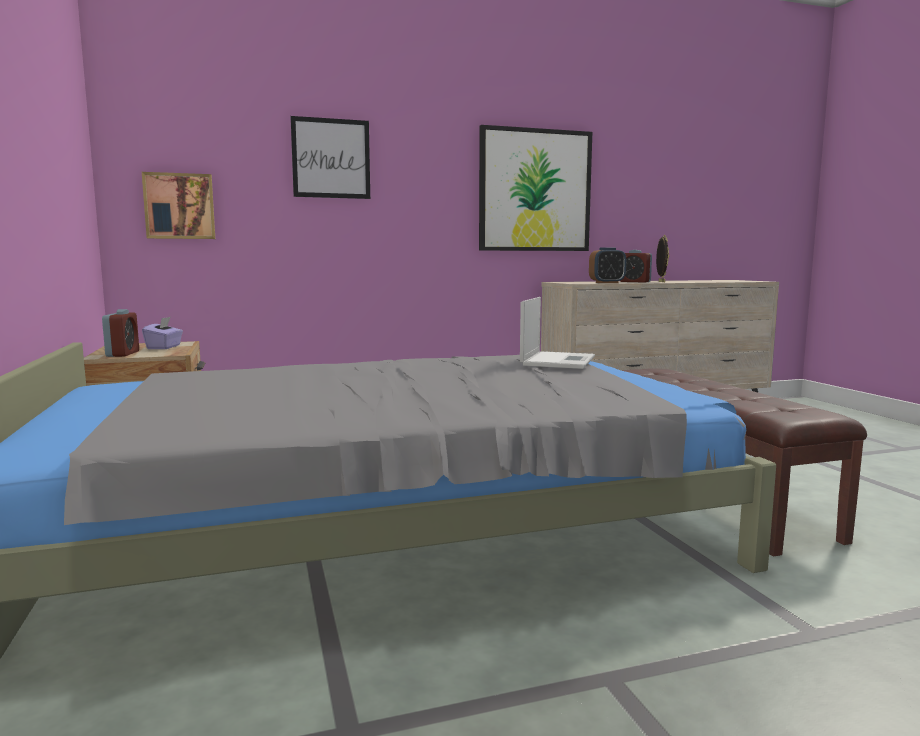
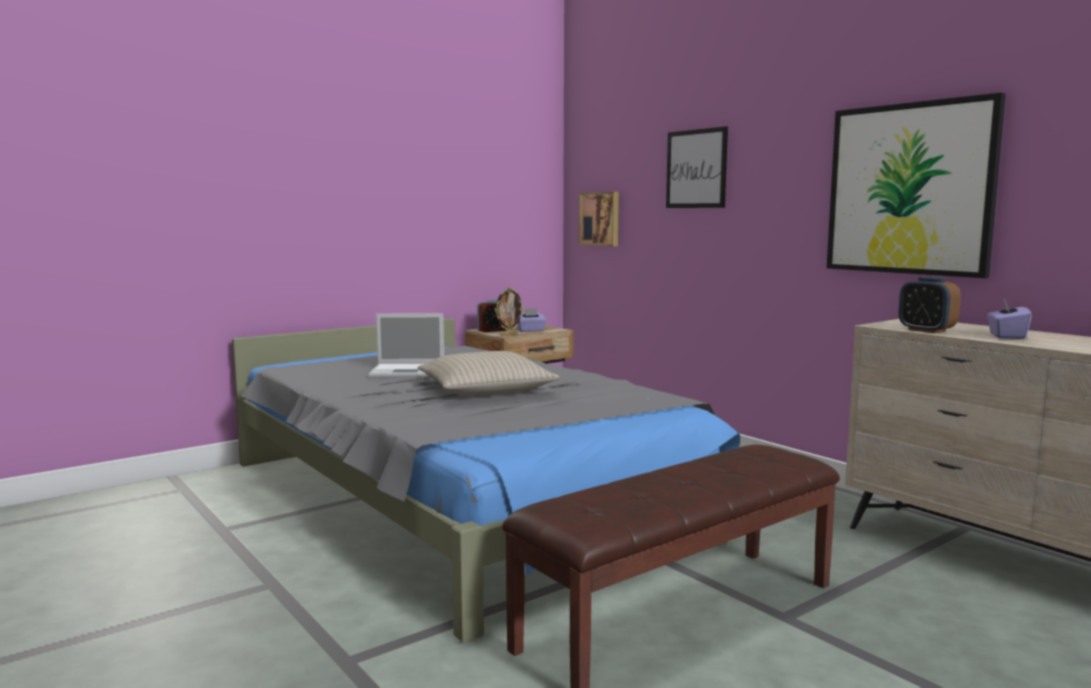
camera: 70 degrees right, 0 degrees up
(455, 381) = (485, 390): none -> beige pillow
(558, 361) = (617, 402): laptop -> laptop (409, 371)
(634, 282) = (1006, 336): alarm clock -> purple tissue box
(661, 282) = (1045, 342): picture frame -> picture frame (509, 334)

